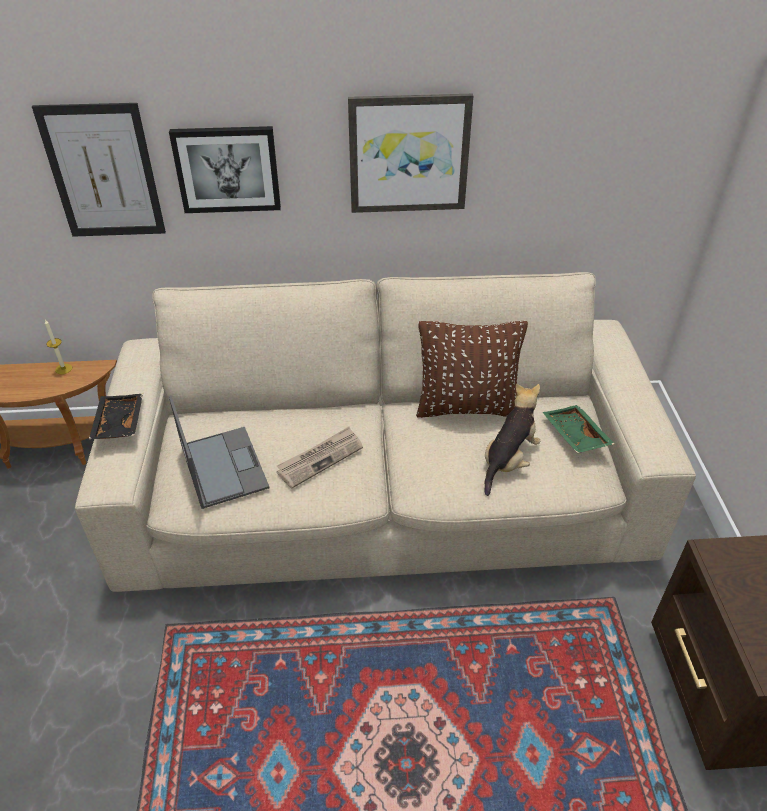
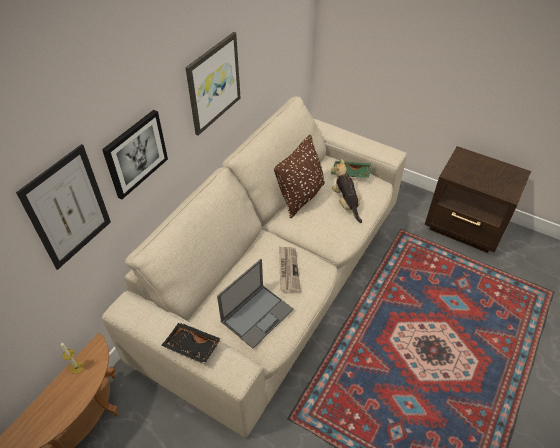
camera: 55 degrees left, 5 degrees up
(223, 466) = (257, 315): laptop -> laptop turned 120 degrees clockwise

